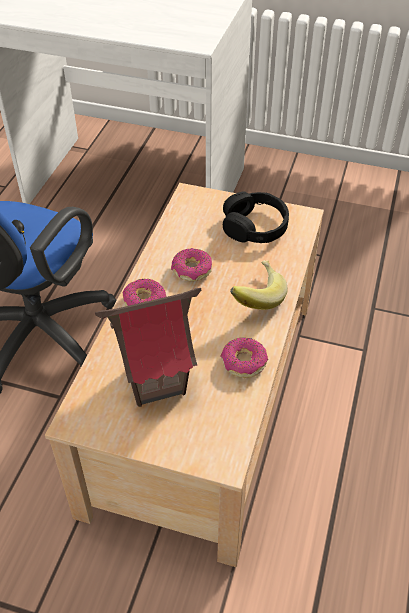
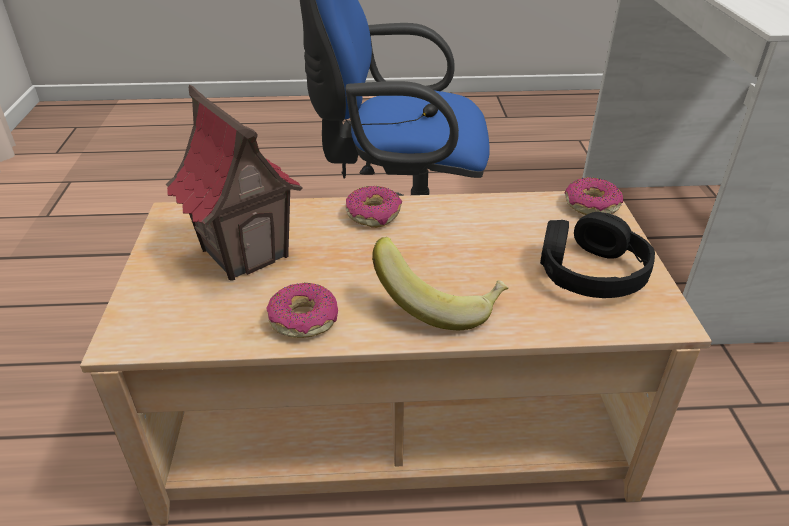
camera: 70 degrees right, 10 degrees down
(191, 270) = (453, 236): donut -> donut (591, 205)

